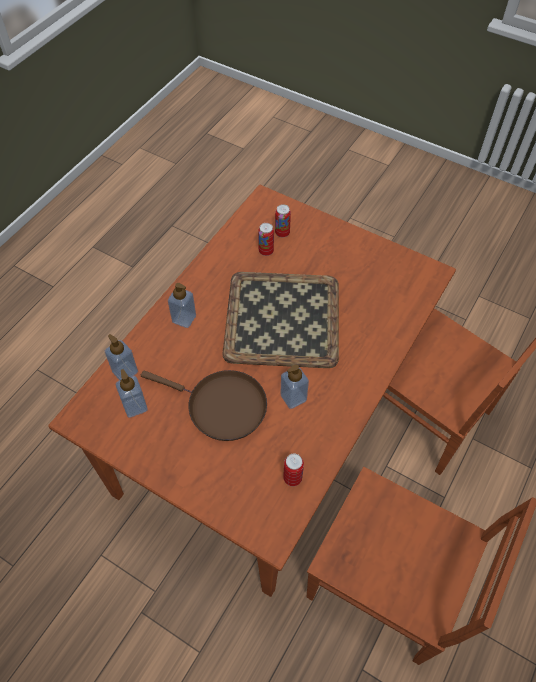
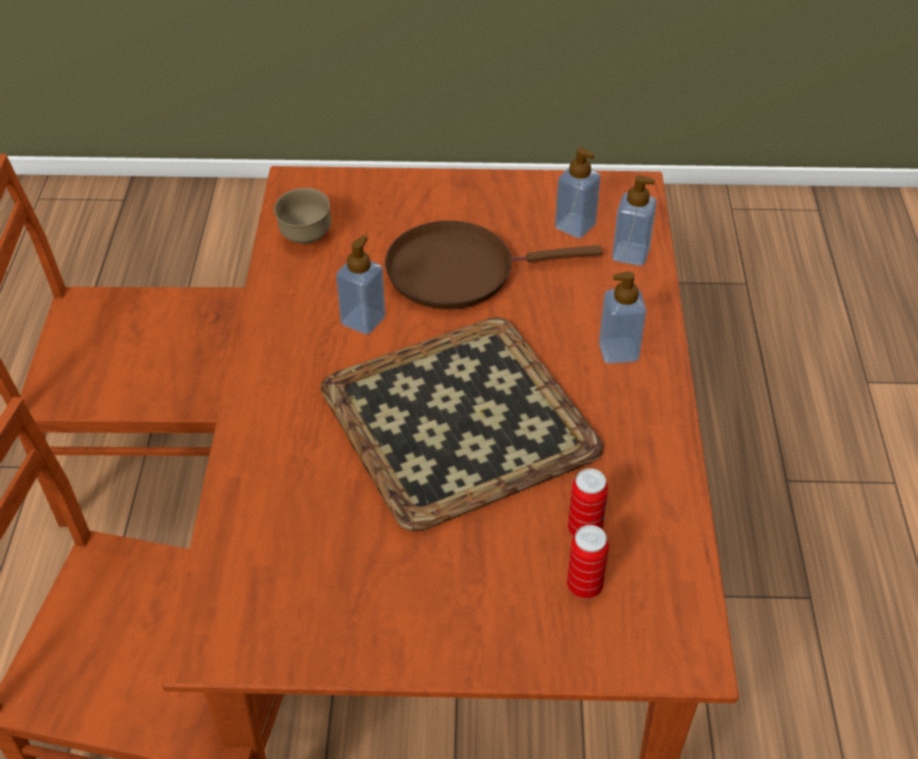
camera: 150 degrees right, 10 degrees down
(292, 478) = (305, 238): can -> brown bowl

